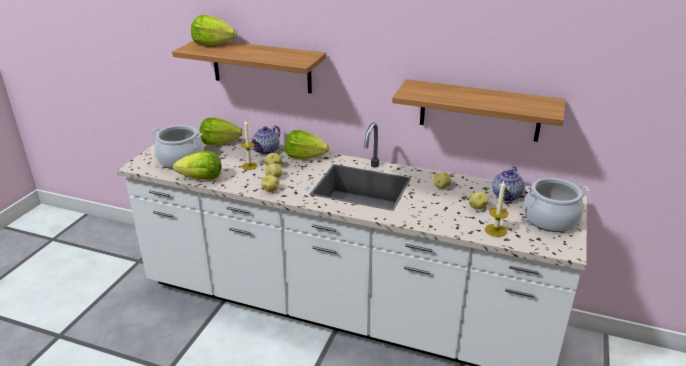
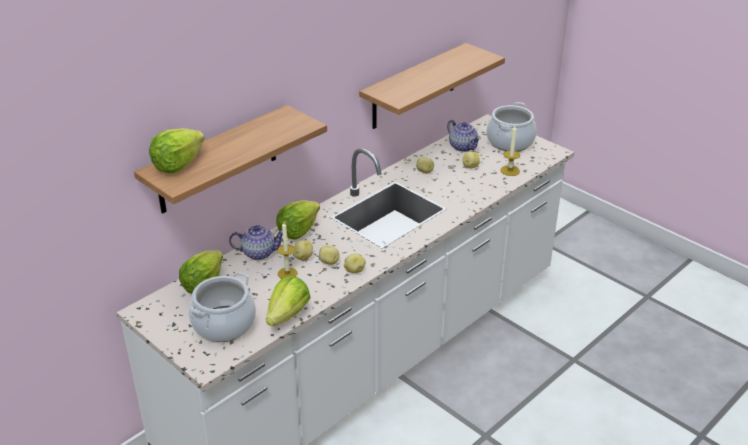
camera: 65 degrees left, 5 degrees up
(267, 150) = (258, 253): teapot -> teapot turned 60 degrees counterclockwise

